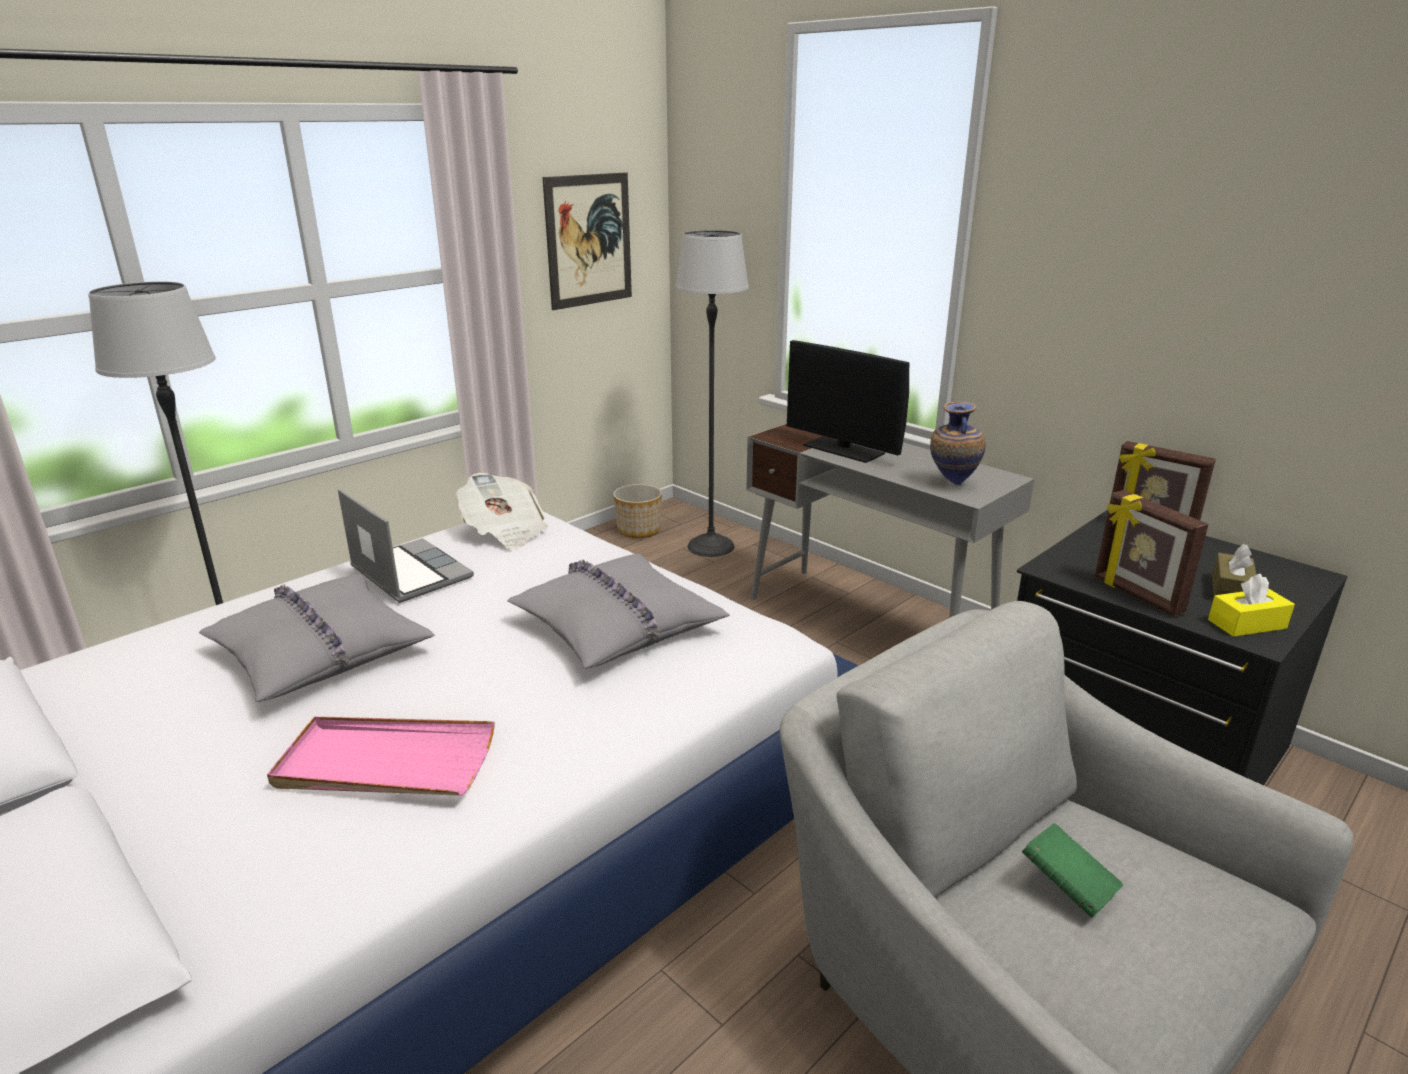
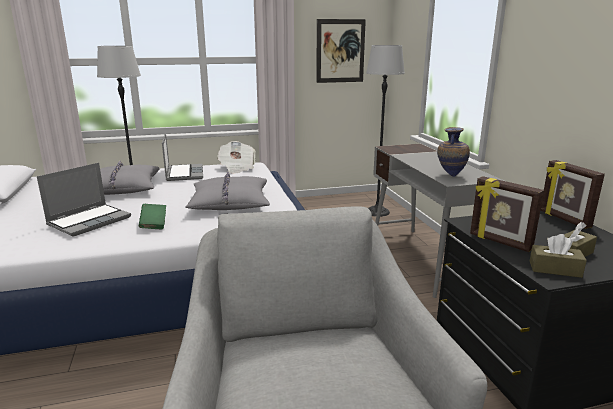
camera: 30 degrees right, 5 degrees down
(385, 763) = (90, 221): pink tray -> laptop
(638, 530) = (349, 199): planter -> none
(843, 449) = (414, 156): monitor -> none
(1067, 886) = (303, 353): green book -> green book (154, 224)
(1136, 595) = (499, 242): picture frame -> picture frame turned 45 degrees counterclockwise
(1247, 624) = (555, 269): yellow tissue box -> brown tissue box

